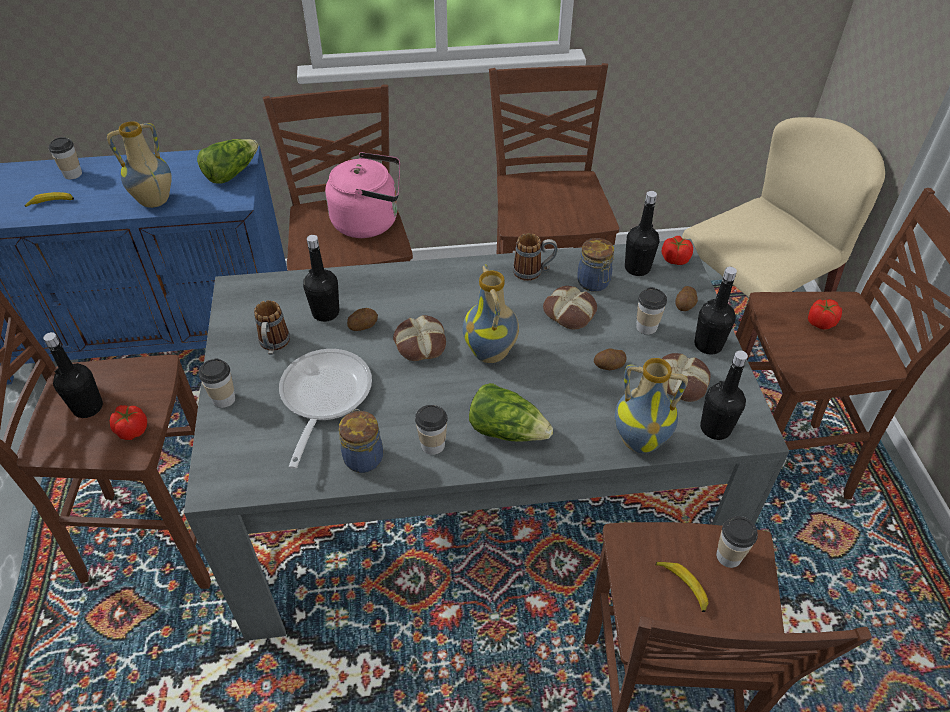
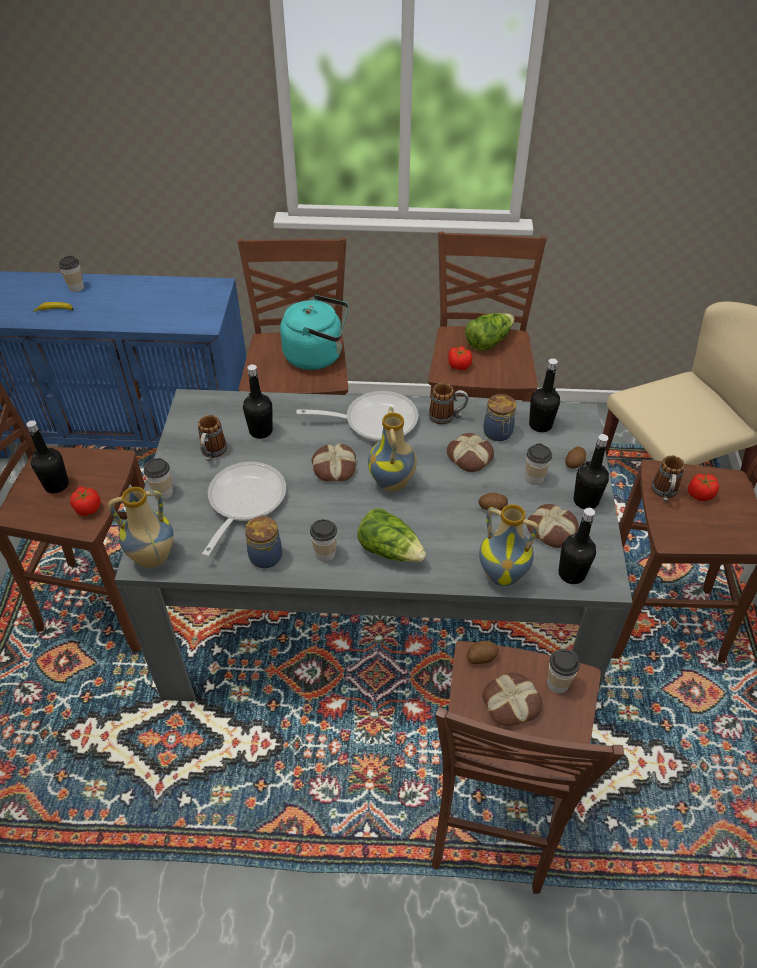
camera: 10 degrees right, 0 degrees up
(155, 202) = (138, 319): vase -> vase (153, 558)
(231, 173) = (206, 300): lettuce -> lettuce (488, 341)
(363, 325) = (289, 446): potato -> potato (481, 657)
(370, 221) = (317, 355): pink kettle -> turquoise kettle
(453, 285) = (374, 421): none -> frying pan
(675, 259) = (577, 421): tomato -> tomato (459, 365)
(682, 587) = (511, 702): banana -> bread
(783, 326) = (664, 493): none -> mug

